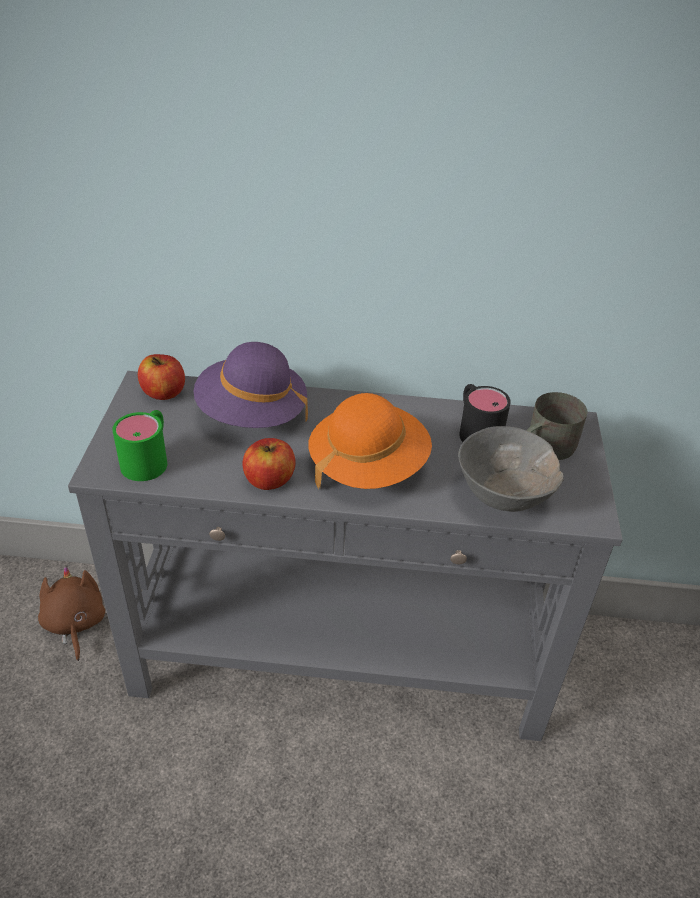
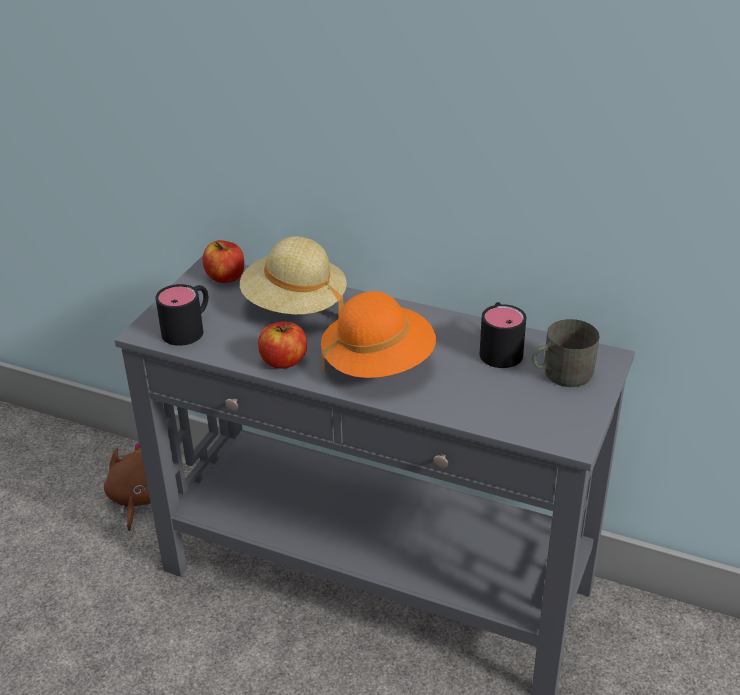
camera: 20 degrees right, 5 degrees down
(149, 458) = (189, 328): green mug -> black mug
(252, 414) = (294, 305): purple hat -> beige hat
(503, 497) = (493, 410): grey bowl -> none

